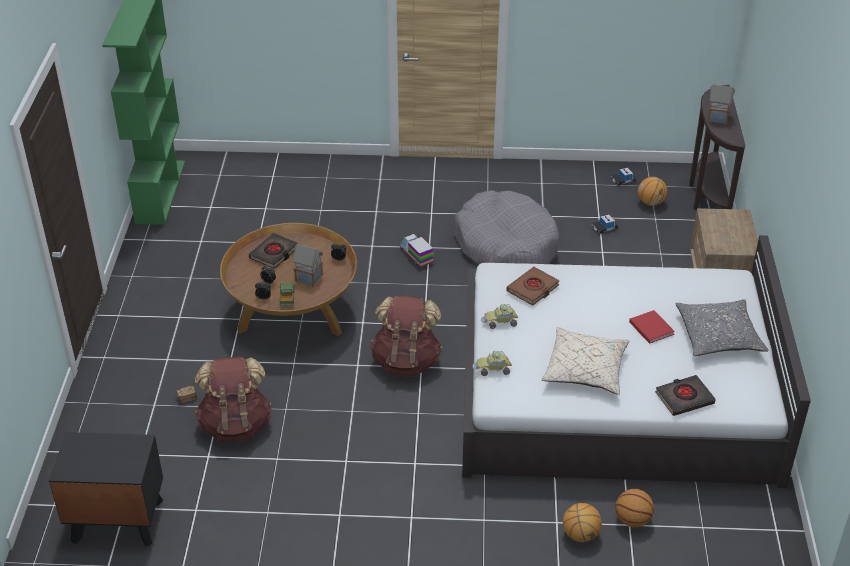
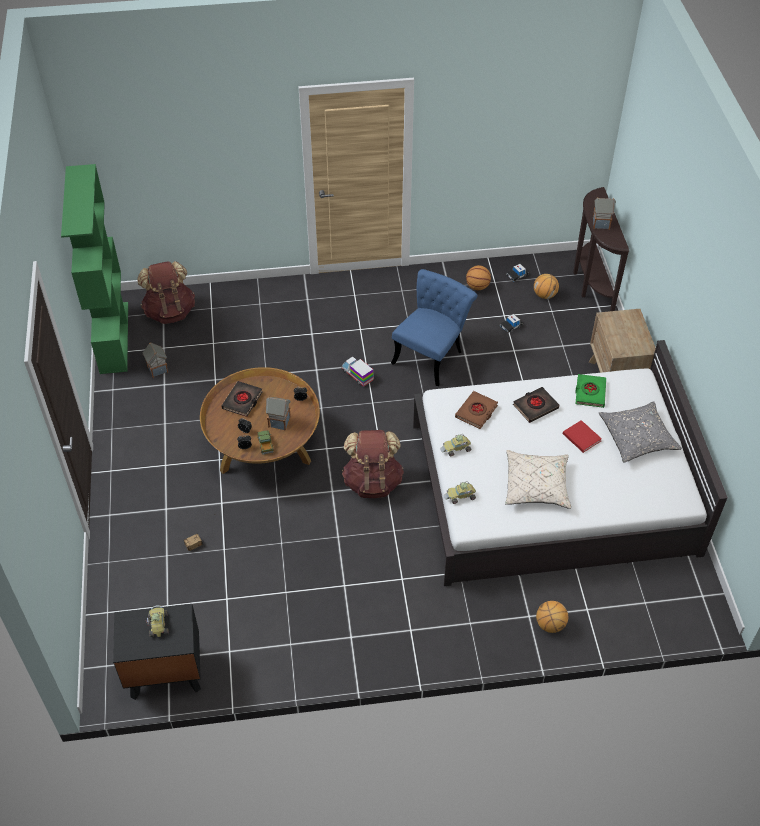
camera: 10 degrees left, 10 degrees up
(110, 450) = (158, 624): none -> toy car
(198, 226) = (157, 369): none -> toy house
(236, 425) = (242, 565): brown backpack -> brown backpack (170, 311)
(506, 246) = (431, 354): grey dog bed -> blue chair
(633, 520) = (589, 604): basketball -> basketball (477, 286)
(671, 285) = (590, 393): none -> green book
(684, 398) = (621, 501): black book -> black book (535, 406)

